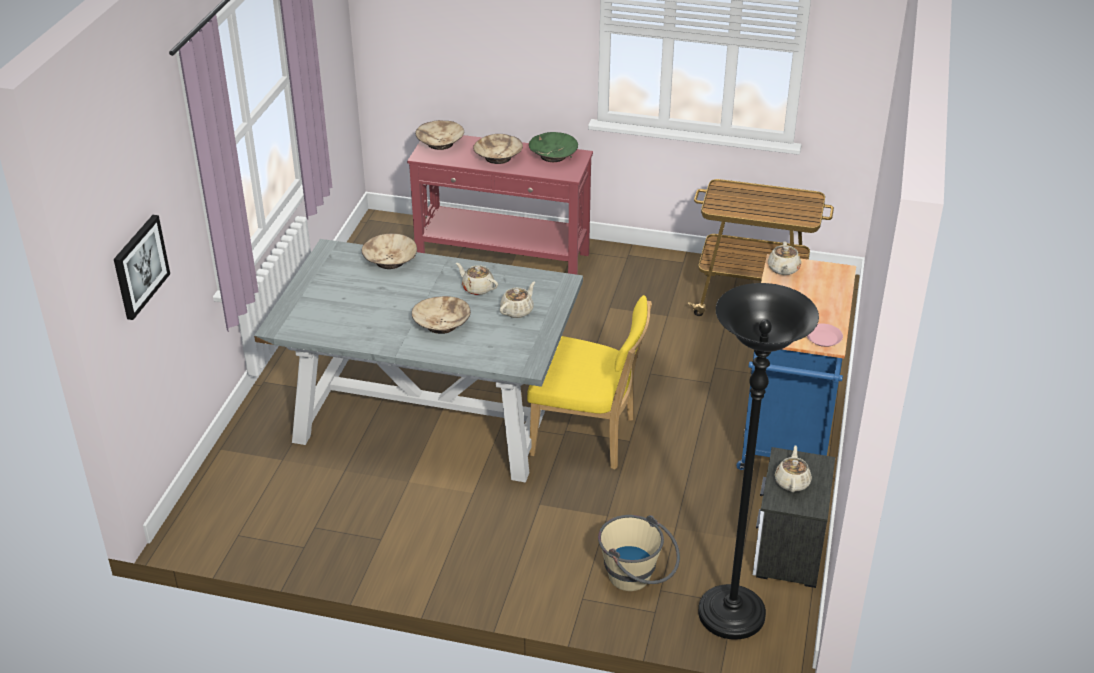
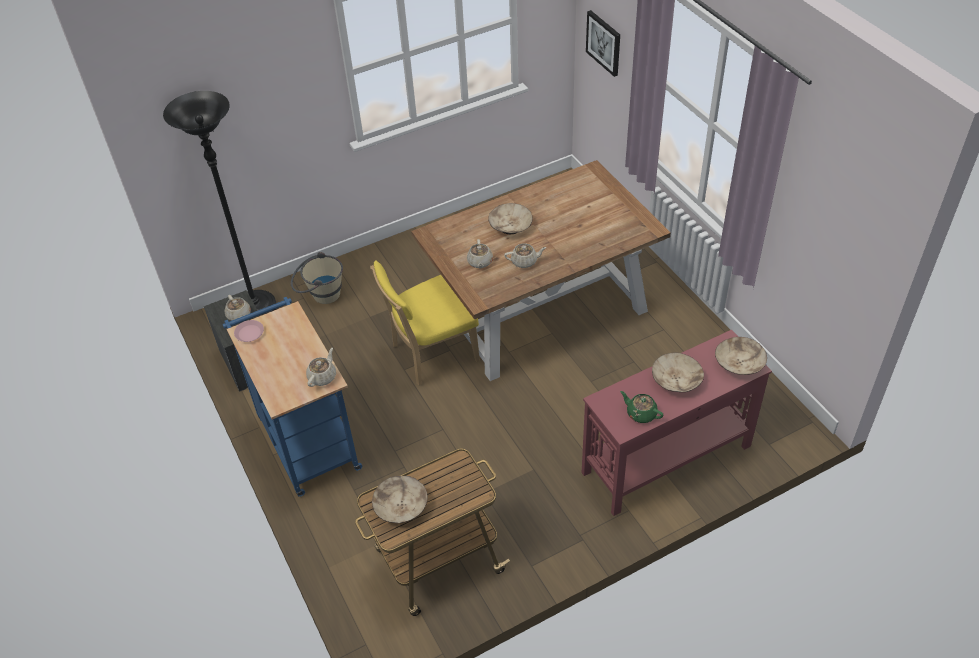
camera: 140 degrees right, 10 degrees up
(390, 261) = (604, 245): beige bowl -> beige bowl (401, 506)
(432, 412) = (539, 308): grey dining table -> brown dining table
(553, 155) = (641, 413): green bowl -> green teapot
(783, 269) = (322, 377): beige teapot -> beige teapot turned 60 degrees clockwise

